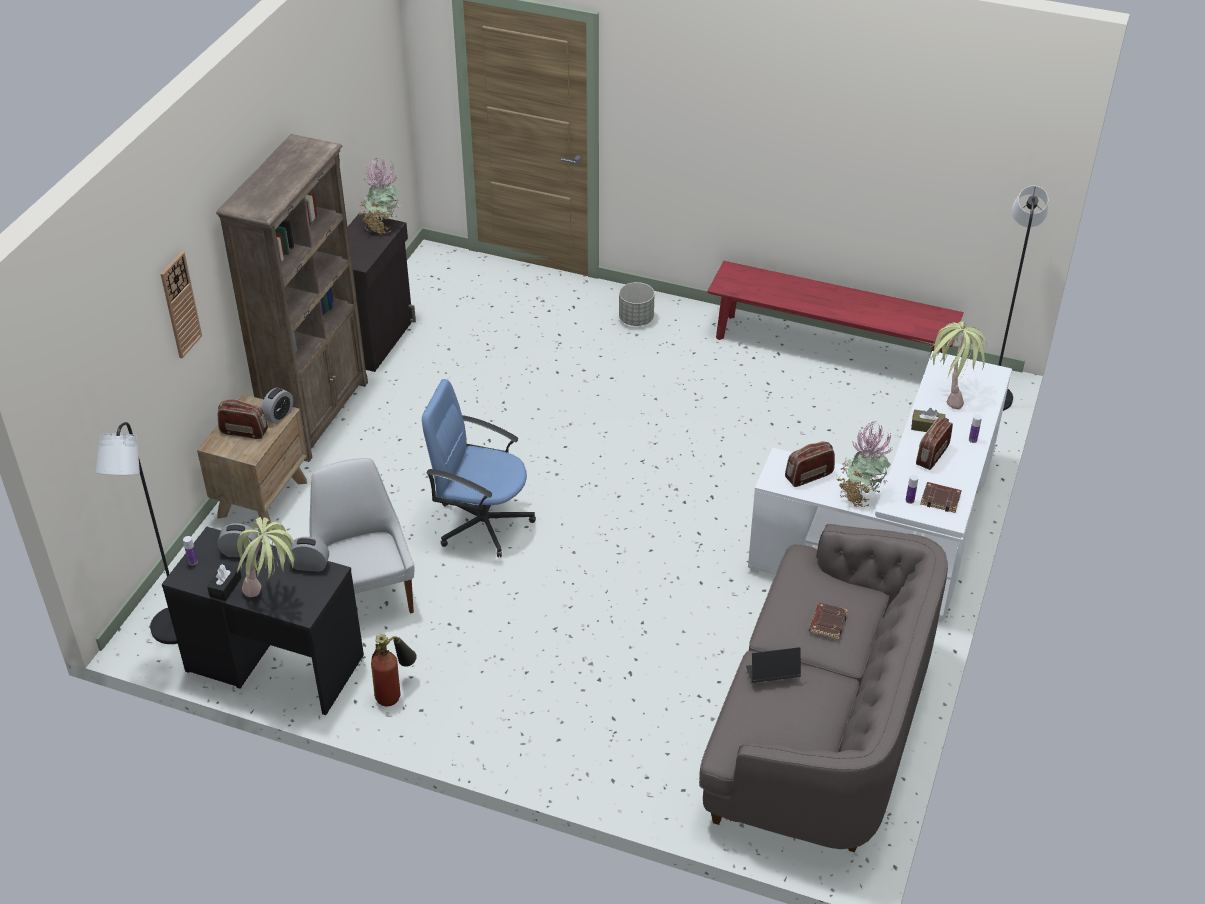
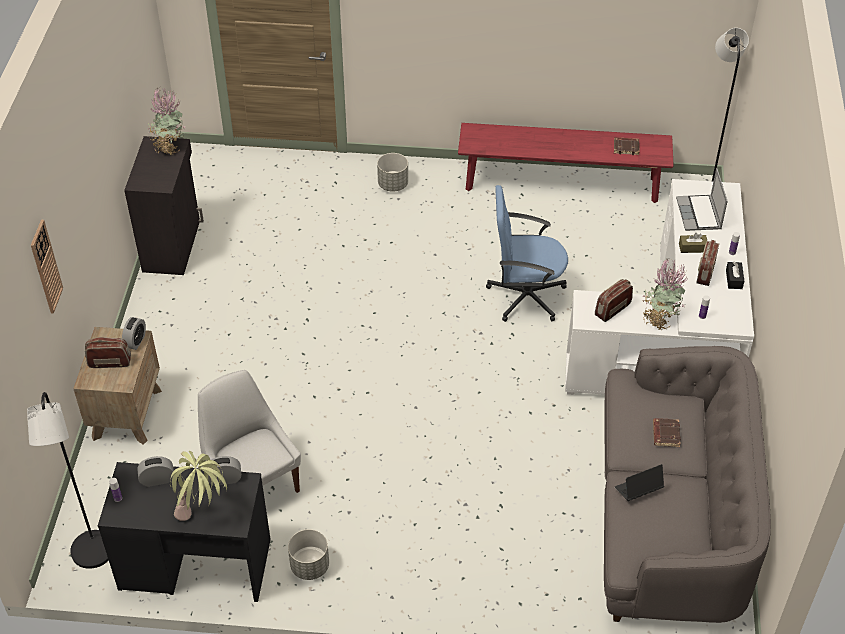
camera: 15 degrees left, 5 degrees up
(225, 587) = (157, 515): black tissue box -> black tissue box (734, 279)
(317, 415) = (147, 325): brown bookcase -> none
(395, 691) = (310, 566): fire extinguisher -> grey planter
(482, 522) = (328, 396): blue office chair -> blue office chair (525, 296)
(941, 499) = (726, 310): brown book -> brown book (626, 147)
(949, 393) = (699, 214): potted plant -> laptop

